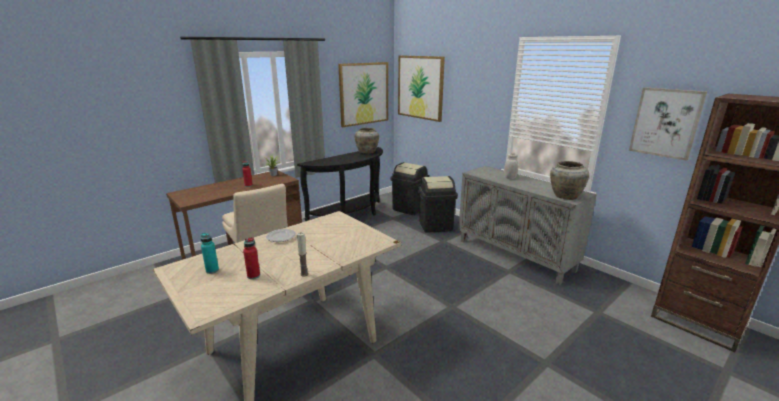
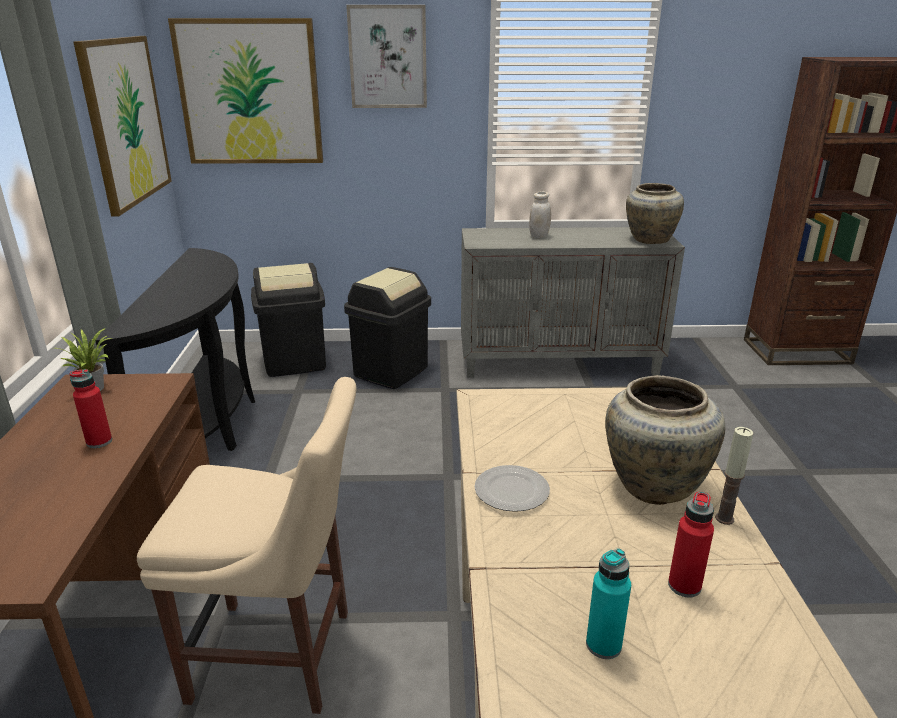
camera: 50 degrees left, 5 degrees up
(367, 152) = (197, 264): beige vase -> beige vase (654, 484)
(665, 123) = (730, 105): picture -> picture (388, 57)

